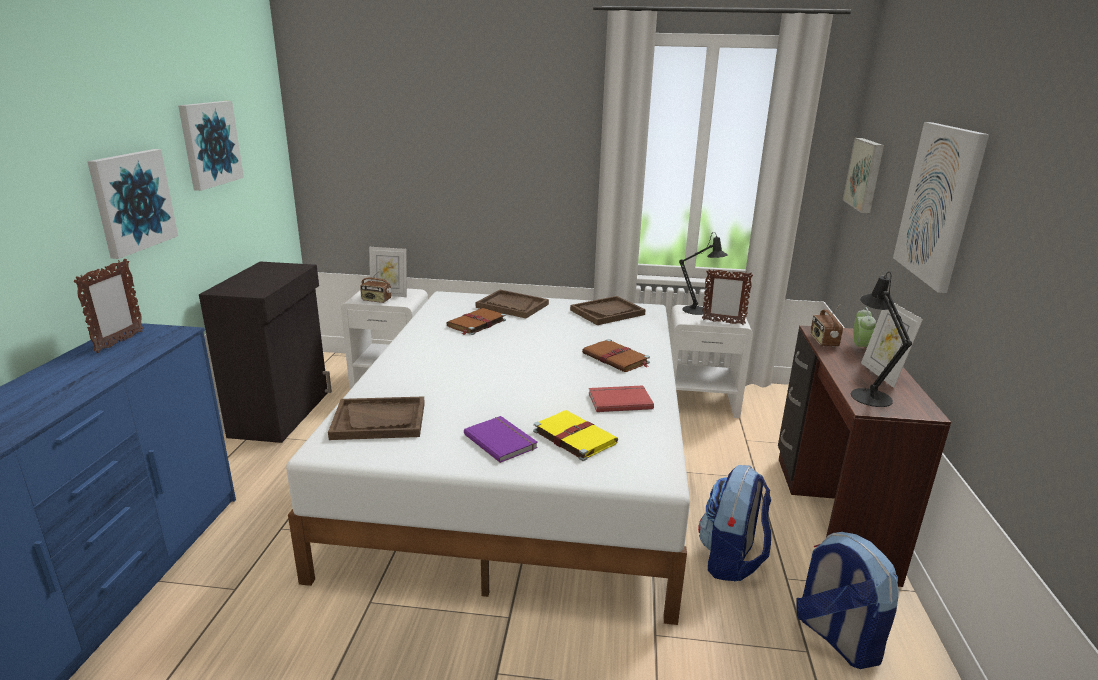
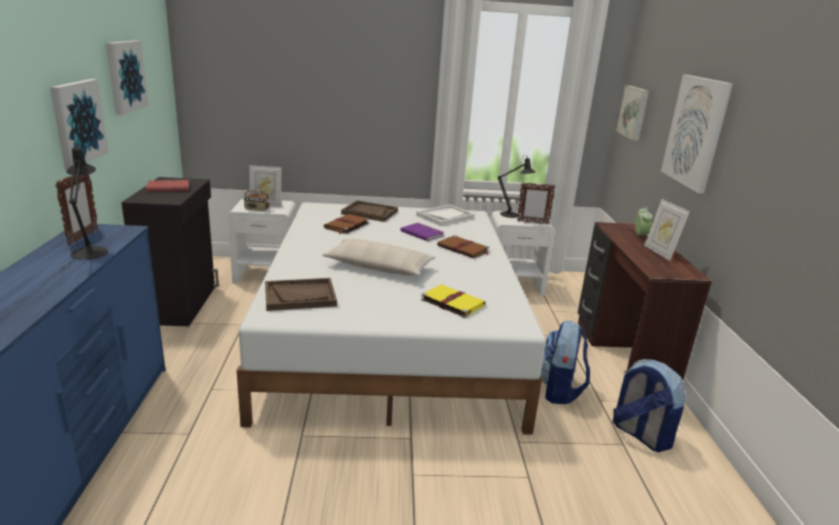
camera: 10 degrees left, 0 degrees up
(495, 382) = (378, 267): none -> beige pillow
(502, 440) = (400, 306): purple book -> purple book (422, 233)
(607, 312) = (445, 216): brown tray -> white tray
(619, 400) = (476, 277): red book -> red book (168, 187)
(823, 341) = (614, 232): radio -> none
(867, 394) = (654, 265): black table lamp -> black table lamp (90, 251)

